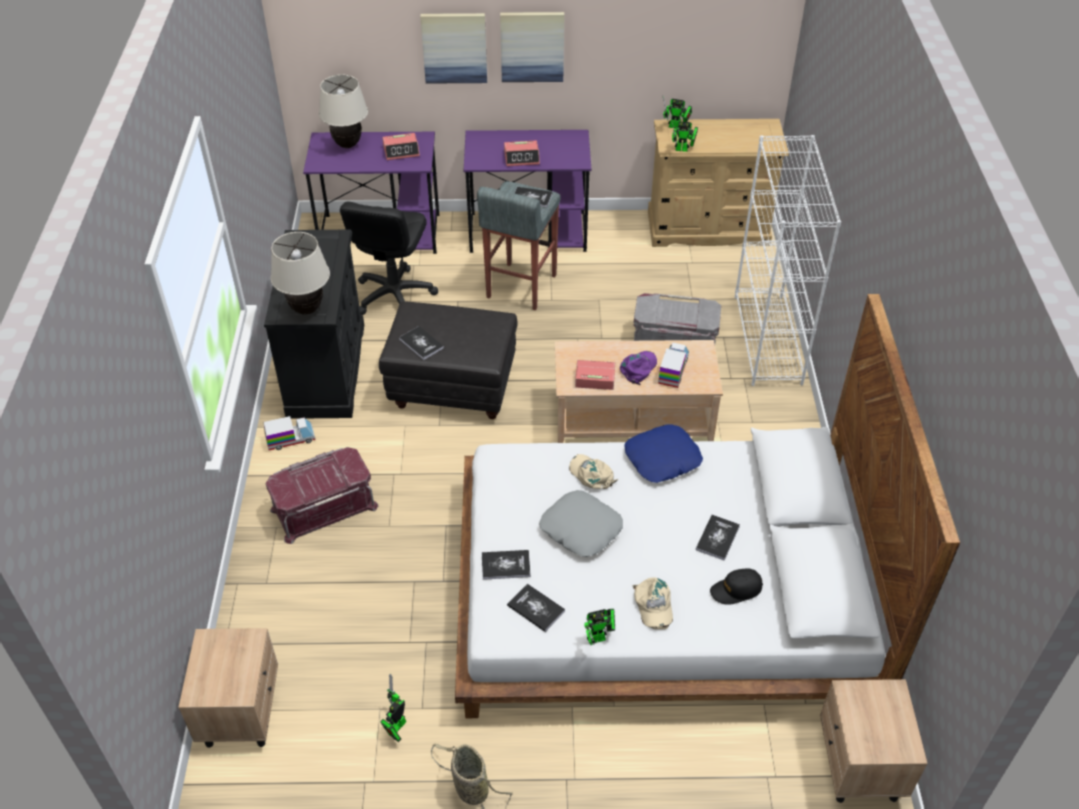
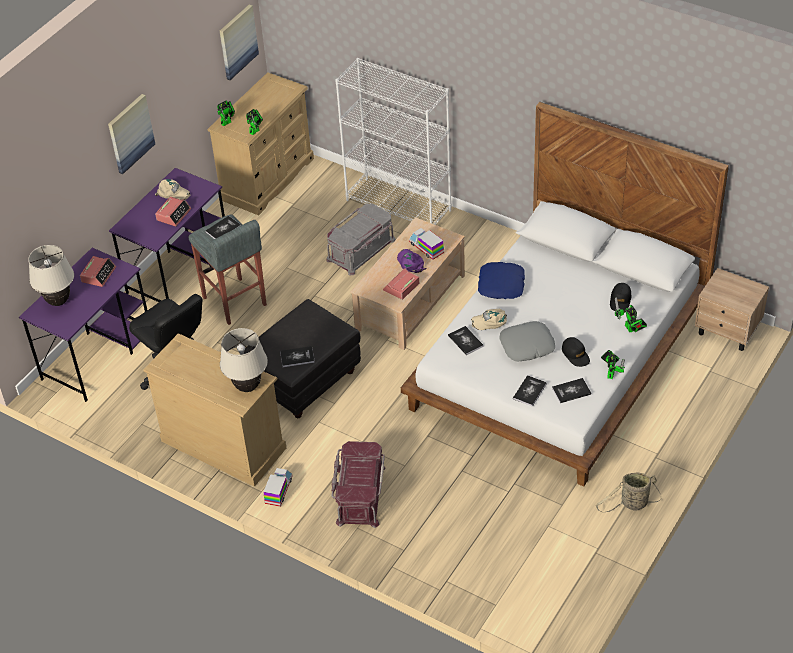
camera: 55 degrees left, 0 degrees up
(241, 711) = (501, 598): beige nightstand -> none
(327, 369) = (223, 444): black dresser -> beige dresser
(396, 727) = (567, 523): toy robot -> toy robot (630, 329)
(454, 47) = (88, 172): picture -> picture (237, 41)
(602, 585) = (575, 355): none -> black cap
(653, 605) = (606, 339): beige cap -> beige cap (173, 193)
(717, 538) = (579, 290): book -> book (465, 341)

